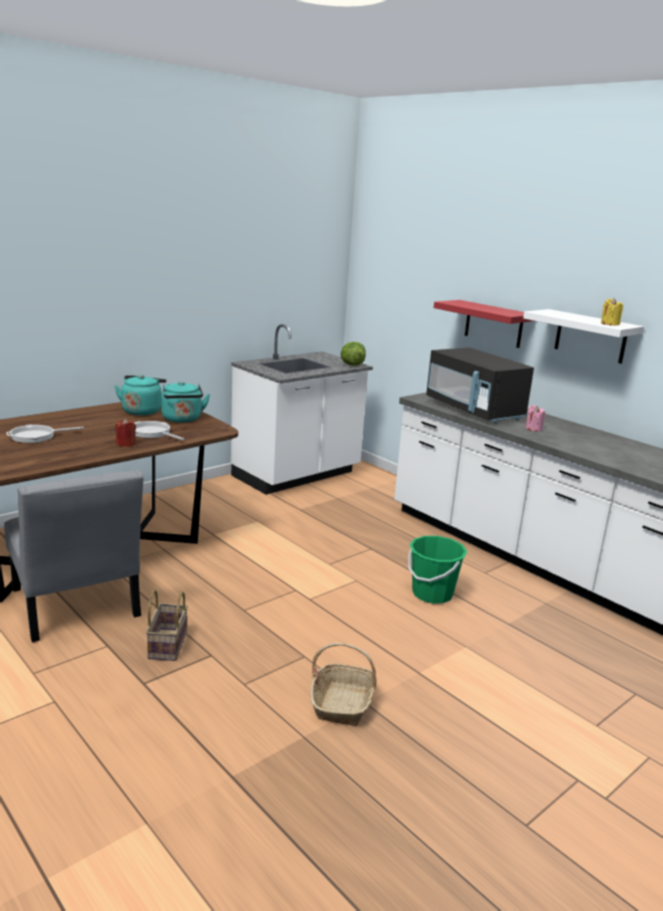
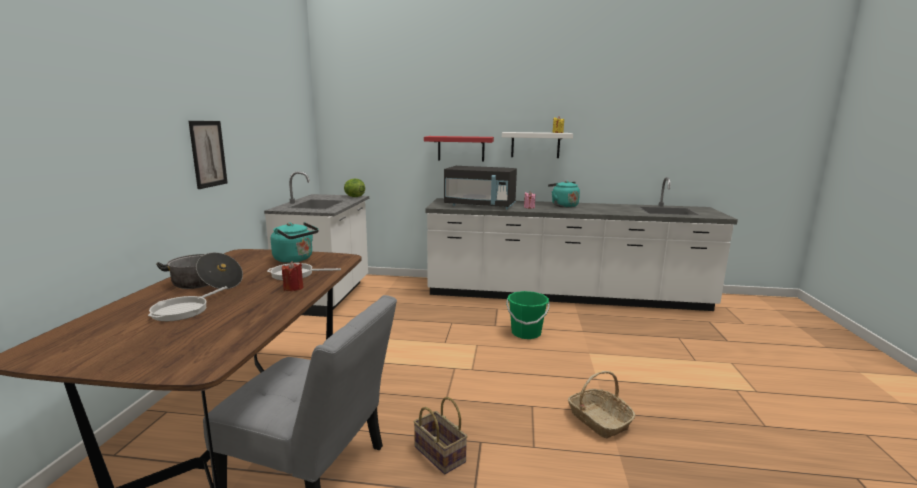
camera: 40 degrees left, 5 degrees down
(85, 421) = (205, 284): none -> cooking pot
(142, 411) = (243, 263): turquoise kettle -> turquoise kettle (563, 206)
(159, 298) = (208, 154): none -> picture

